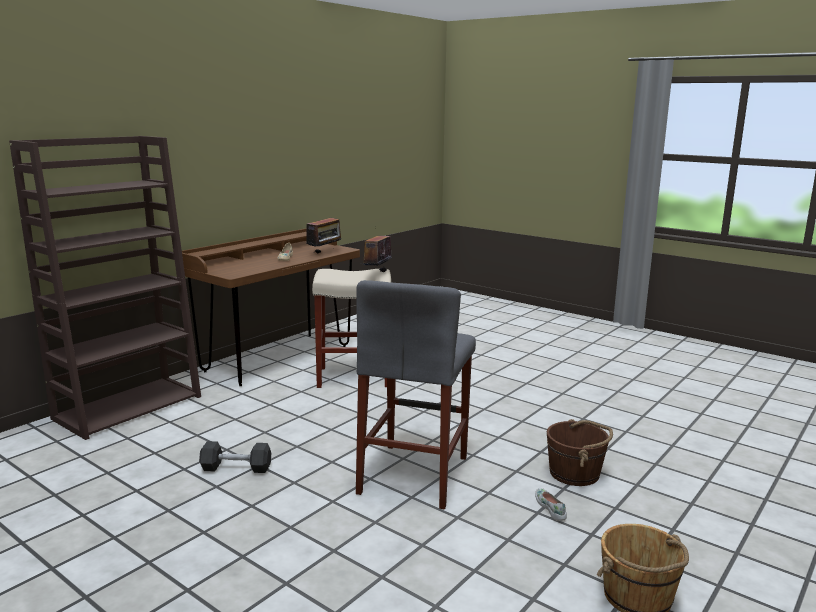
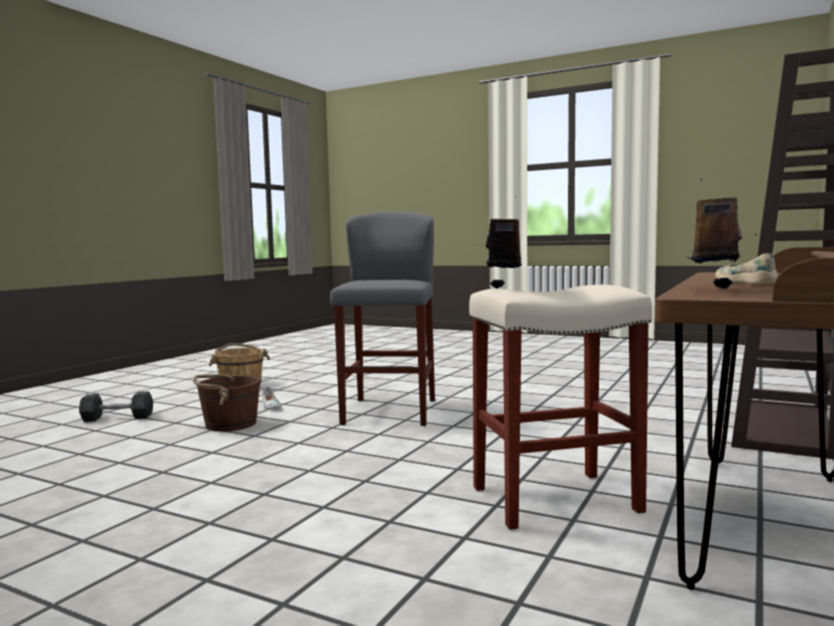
camera: 170 degrees right, 10 degrees down
(236, 468) = (555, 403): grey dumbbell -> grey dumbbell (117, 418)

